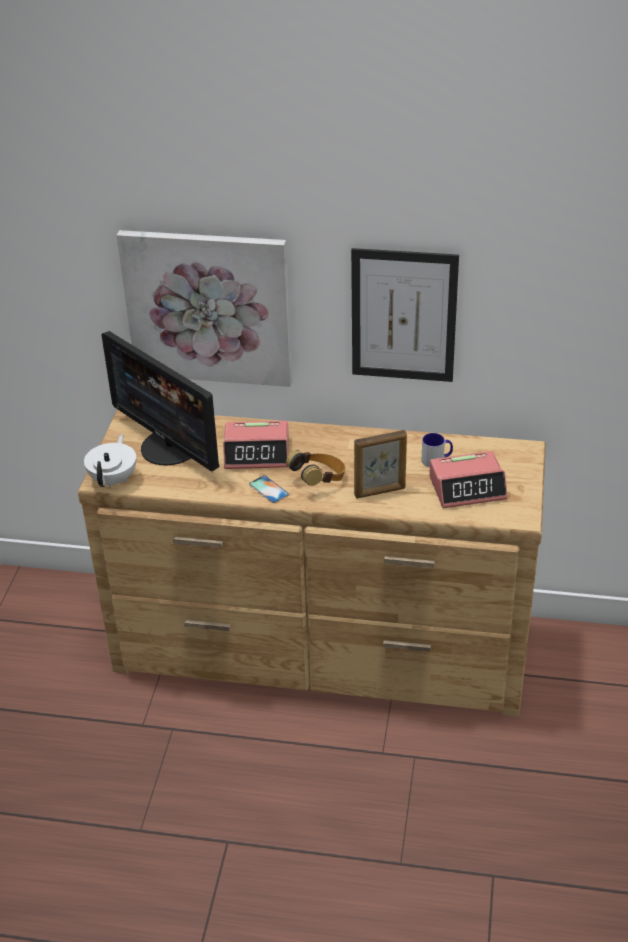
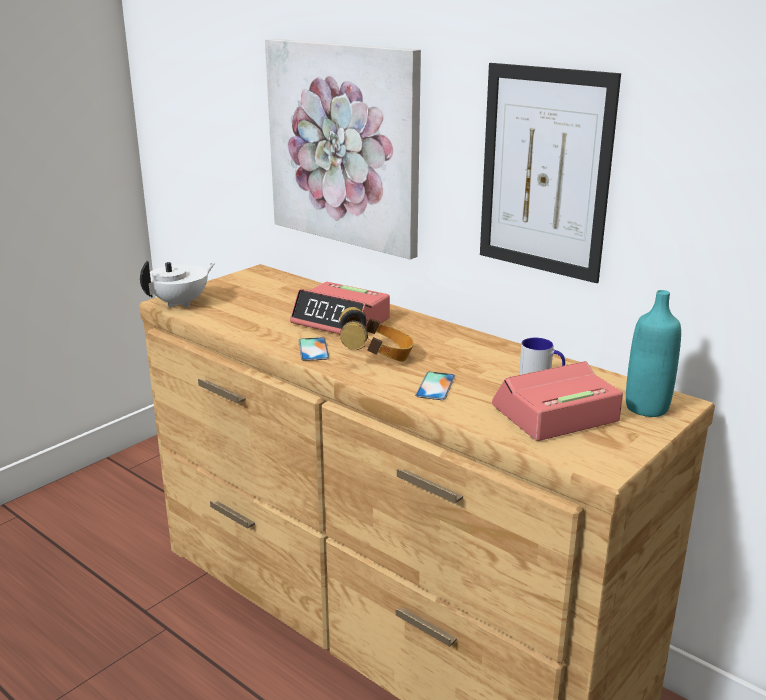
camera: 30 degrees right, 15 degrees down
(170, 447) = (264, 297): monitor -> none
(380, 492) = (435, 386): picture frame -> phone
(468, 488) = (554, 414): alarm clock -> alarm clock turned 135 degrees clockwise
(513, 461) = (647, 408): none -> turquoise bottle

